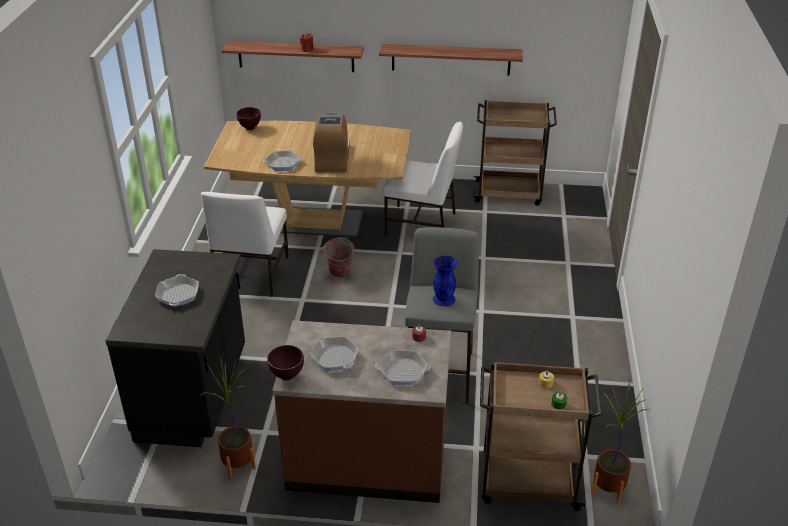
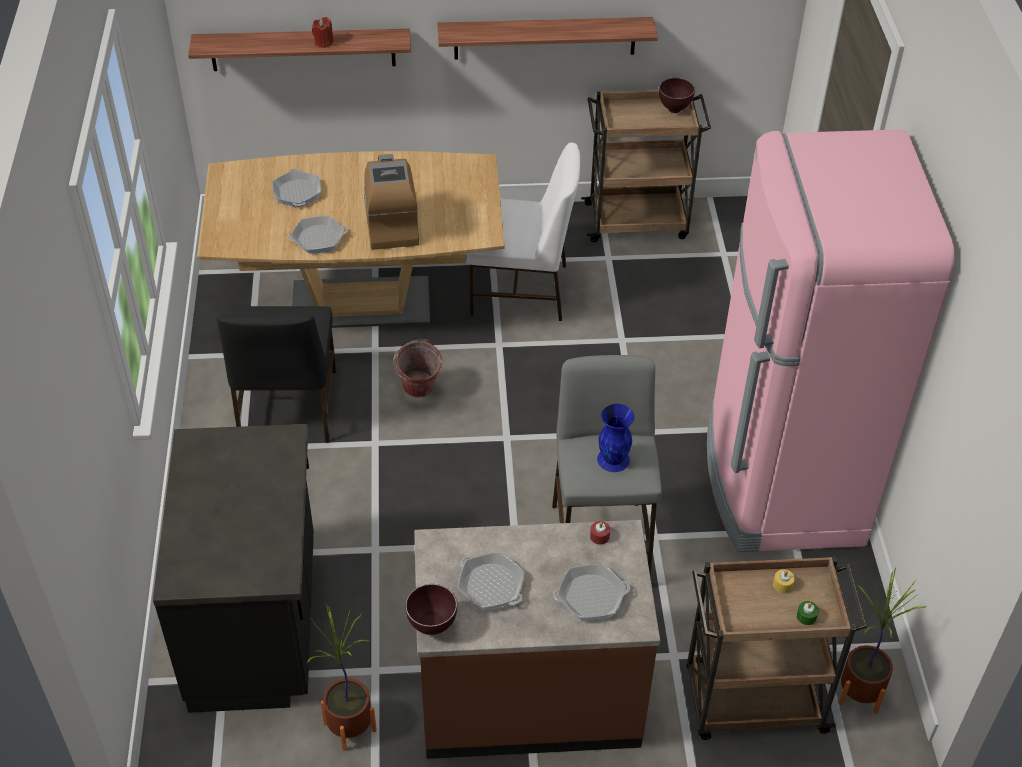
camera: 10 degrees left, 10 degrees up
(178, 294) = (236, 507): frying pan -> frying pan (297, 193)
(249, 128) = (248, 174): brown bowl -> brown bowl (673, 109)
(251, 274) = (287, 407): white chair -> black chair
(576, 351) = (781, 482): none -> pink fridge

